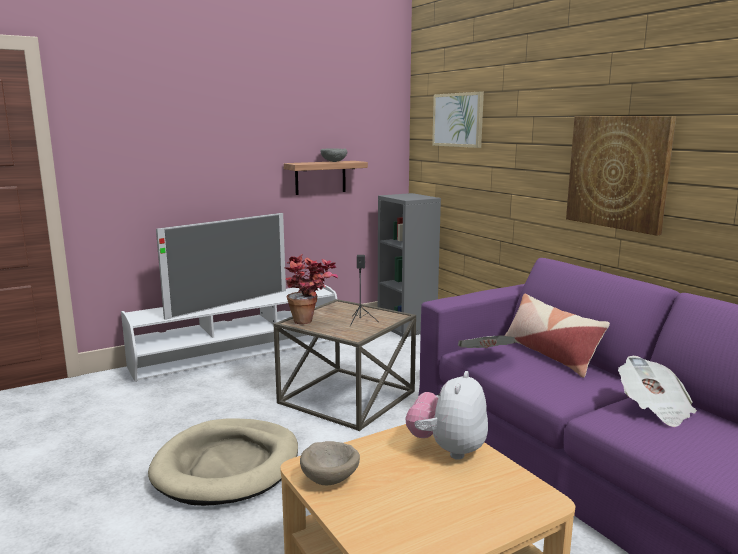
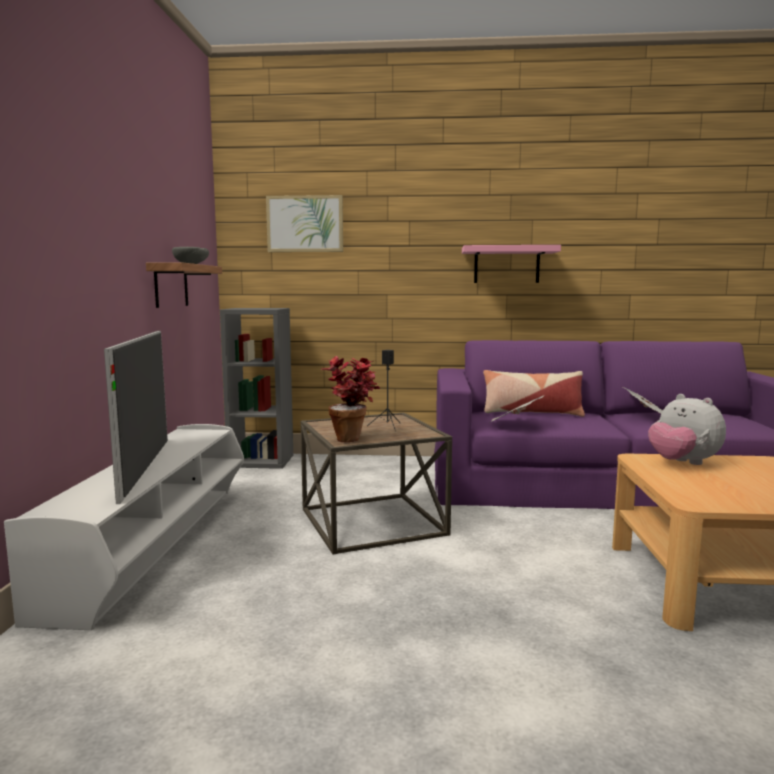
camera: 55 degrees left, 5 degrees down
(227, 465) = (447, 613): beige dog bed -> none
(331, 479) = (720, 499): beige bowl -> none
(618, 172) = (506, 265): picture -> pink shelf

